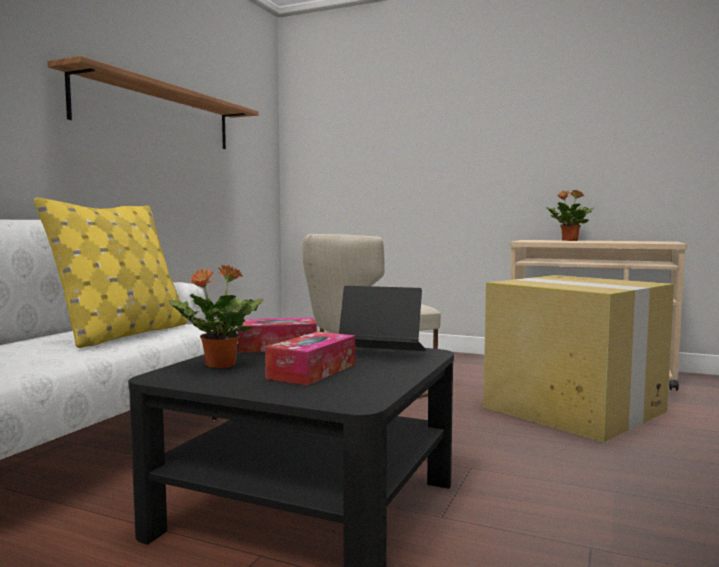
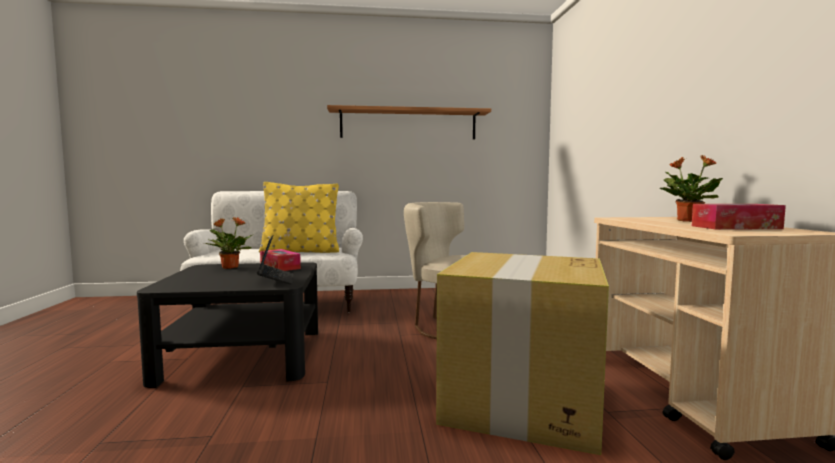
camera: 60 degrees right, 0 degrees up
(312, 371) = (222, 277): tissue box -> tissue box (735, 227)

